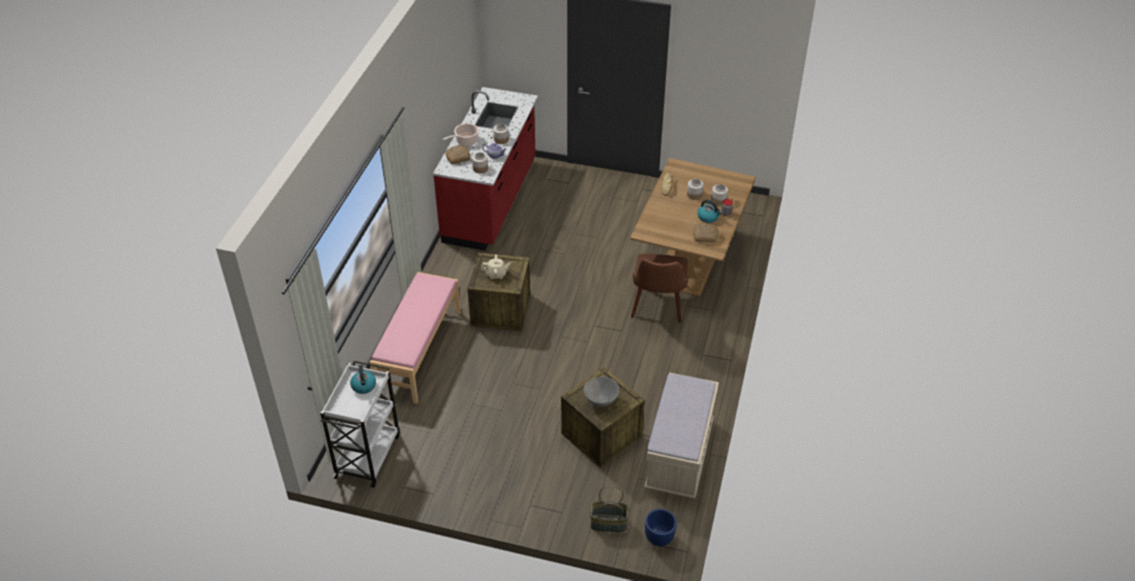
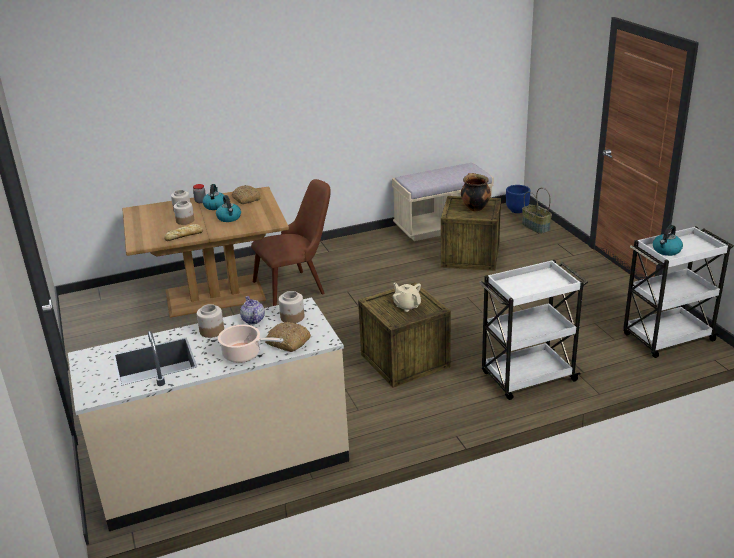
camera: 125 degrees left, 15 degrees down
(418, 352) = (527, 377): pink bench -> white cart
(491, 201) = (223, 464): red counter -> beige counter
(601, 401) = (474, 208): grey bowl -> cooking pot
(676, 215) = (229, 218): none -> kettle

